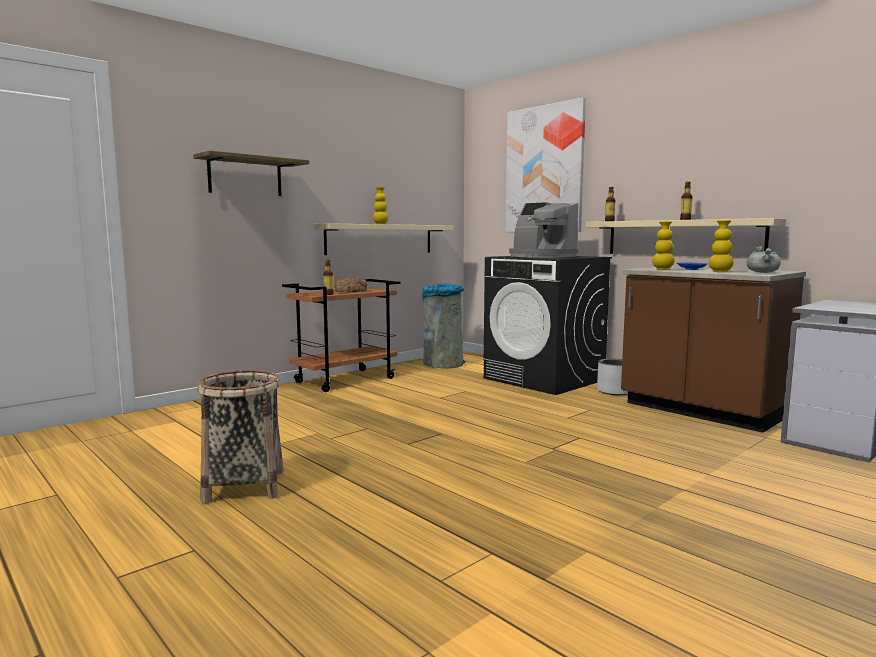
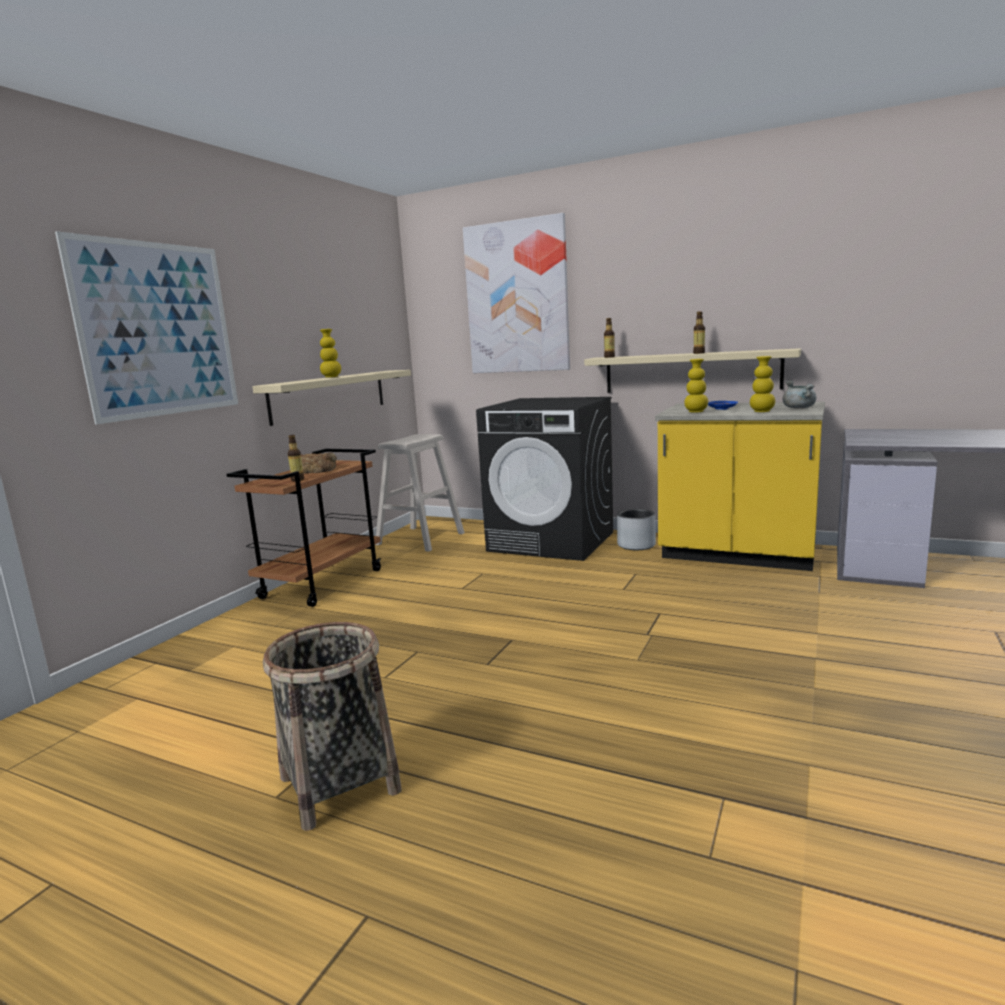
camera: 20 degrees left, 5 degrees up
(245, 176) = (158, 330): shelf -> picture
(442, 364) = (420, 539): grey trash can -> beige stool
(540, 256) = (540, 404): coffee machine -> none
(701, 410) = (737, 555): brown counter -> yellow counter

